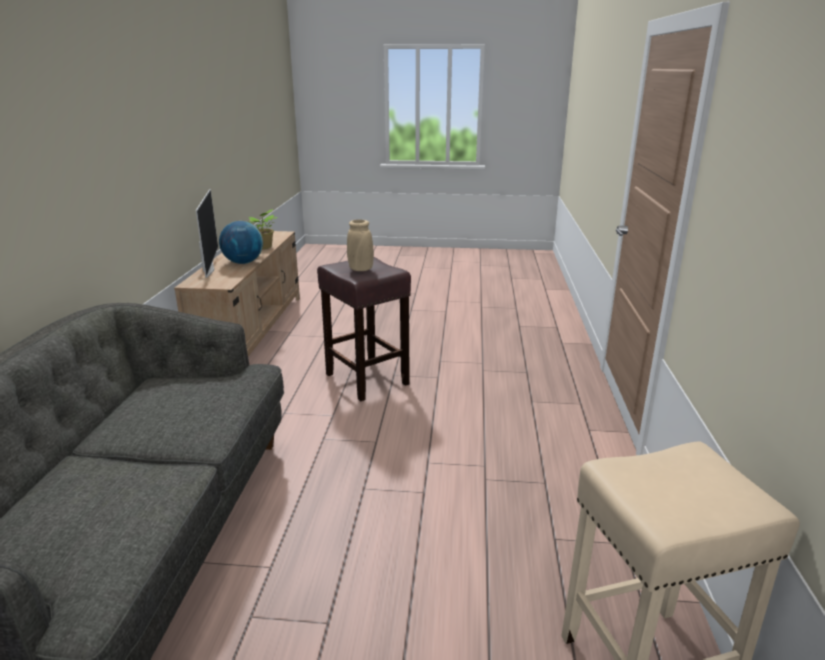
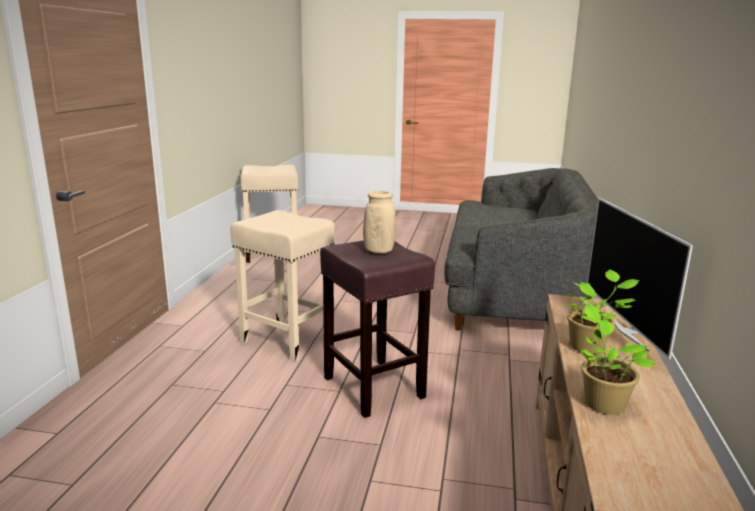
camera: 175 degrees left, 5 degrees down
(243, 262) = (589, 347): globe -> potted plant
(462, 418) = (285, 340): none -> beige stool

